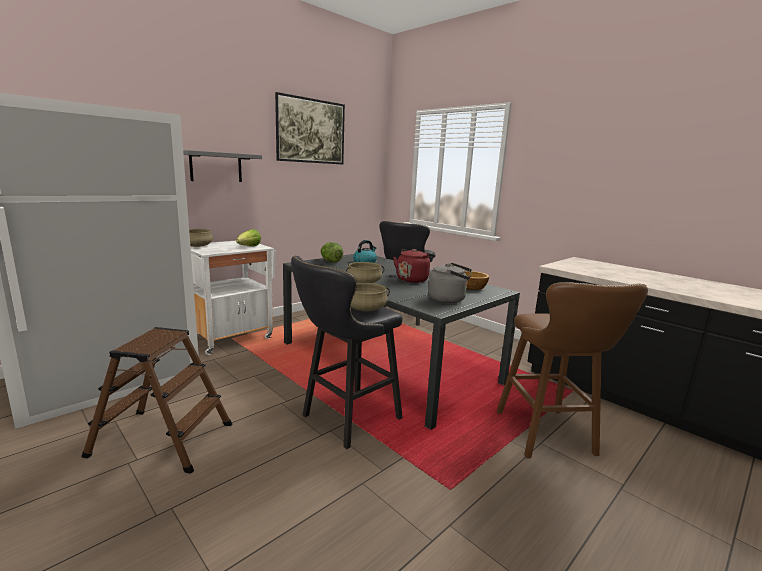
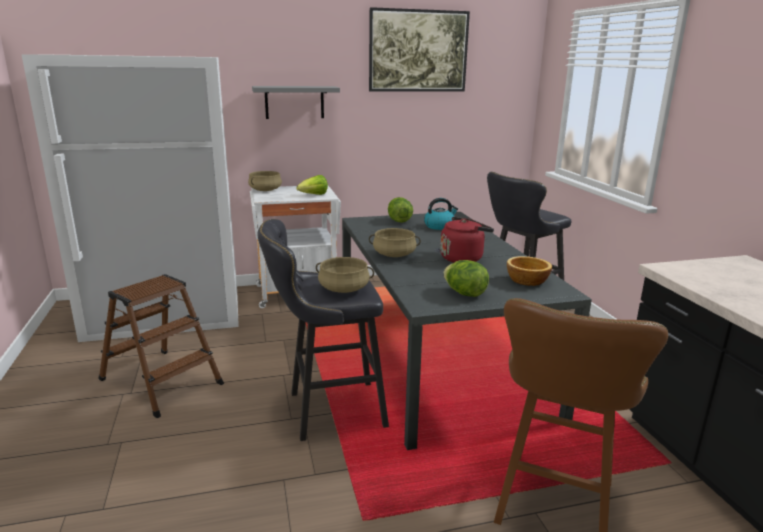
camera: 30 degrees right, 5 degrees up
(449, 299) = (464, 293): grey kettle -> lettuce

